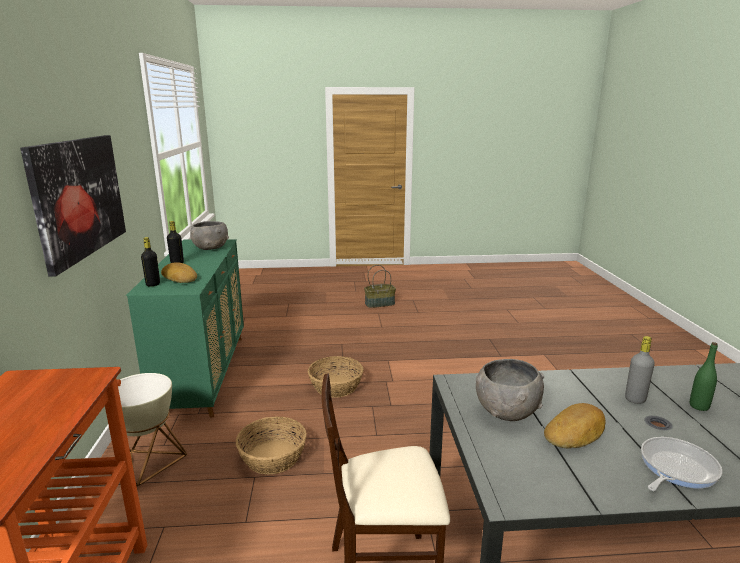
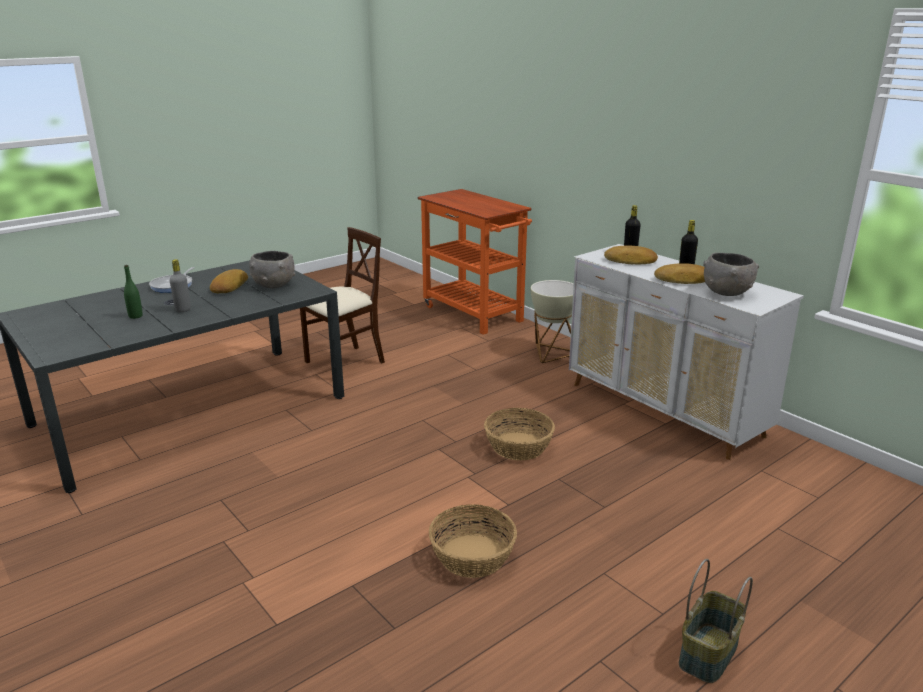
camera: 145 degrees right, 5 degrees up
(79, 197) = (645, 152): picture -> none
(203, 258) = (683, 280): none -> bread
(204, 374) = (664, 410): green cabinet -> white cabinet
(273, 457) = (482, 381): basket -> basket (472, 556)

